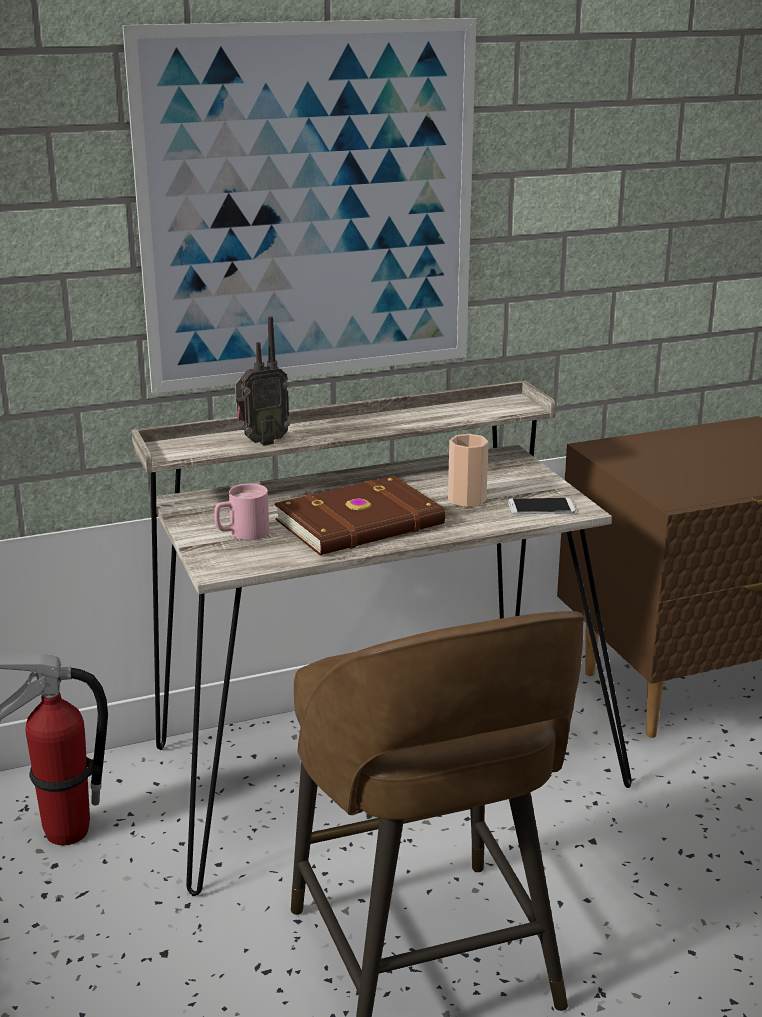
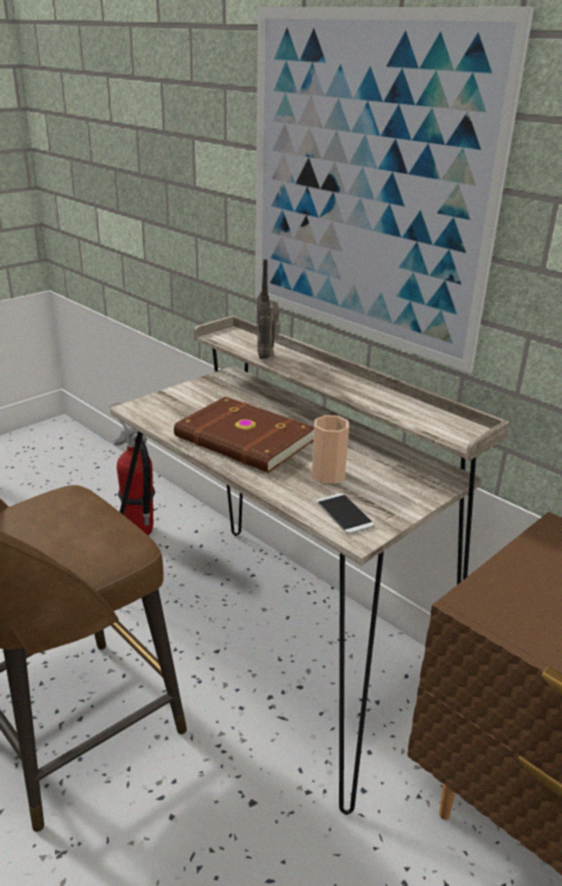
camera: 65 degrees right, 5 degrees up
(242, 534) = (194, 403): pink mug -> none
(261, 442) = (267, 356): radio -> radio turned 45 degrees clockwise

